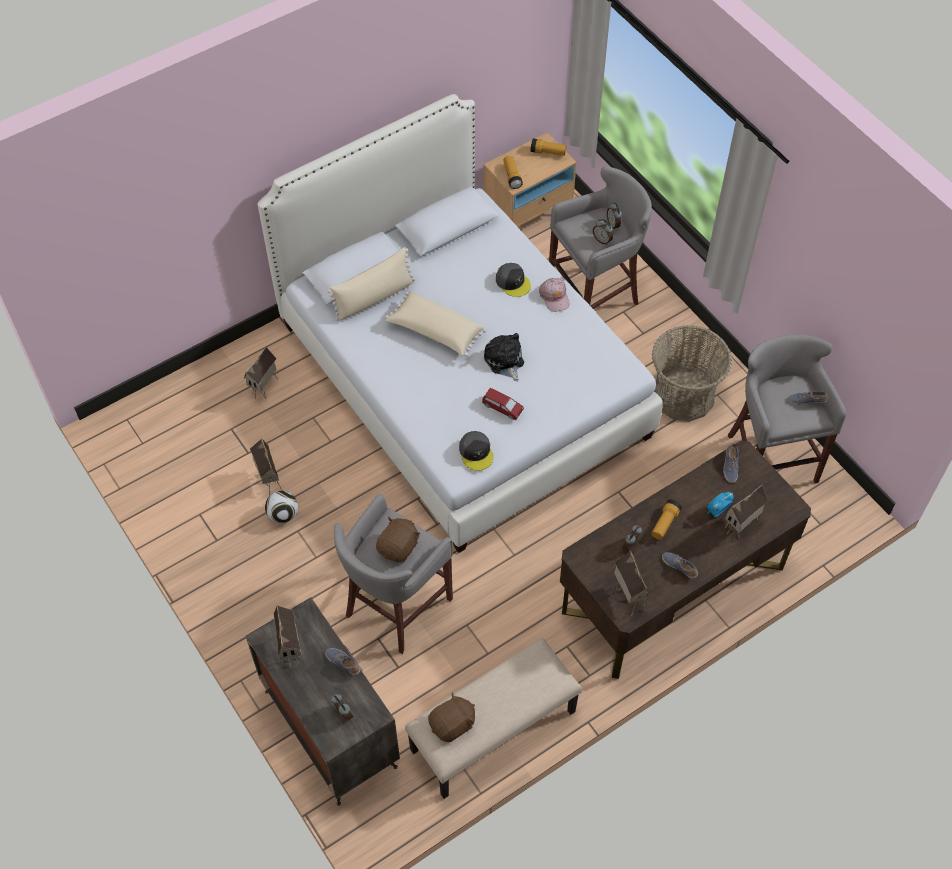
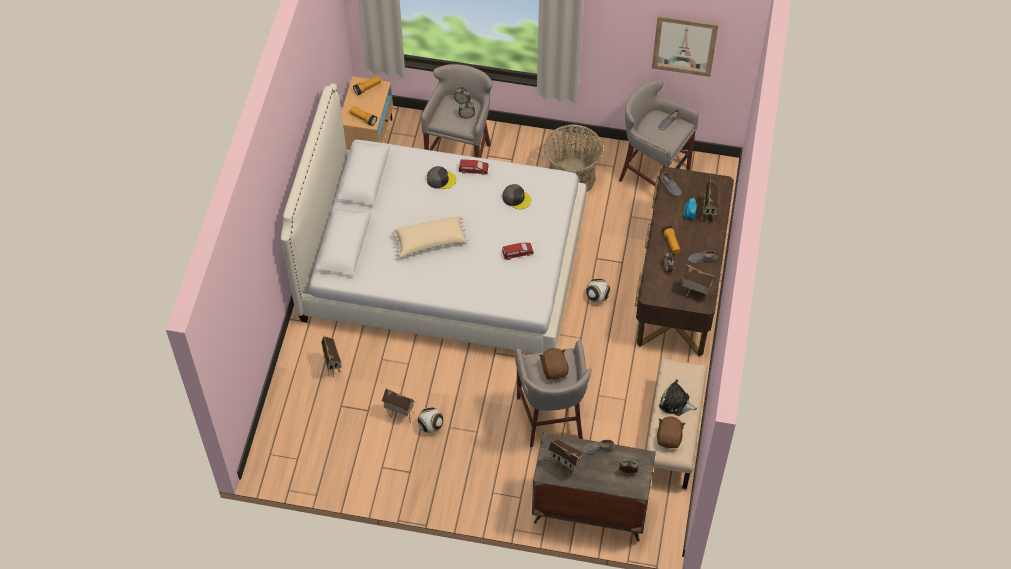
camera: 45 degrees left, 0 degrees up
(374, 297) = (372, 251): beige pillow -> none
(476, 452) = (532, 288): grey cap -> grey cap (516, 198)
(504, 361) = (488, 227): plush toy -> plush toy (676, 403)
(554, 297) = (473, 170): pink cap -> red toy car
(576, 529) = (597, 297): none -> football
(870, 316) = (684, 46): none -> picture

